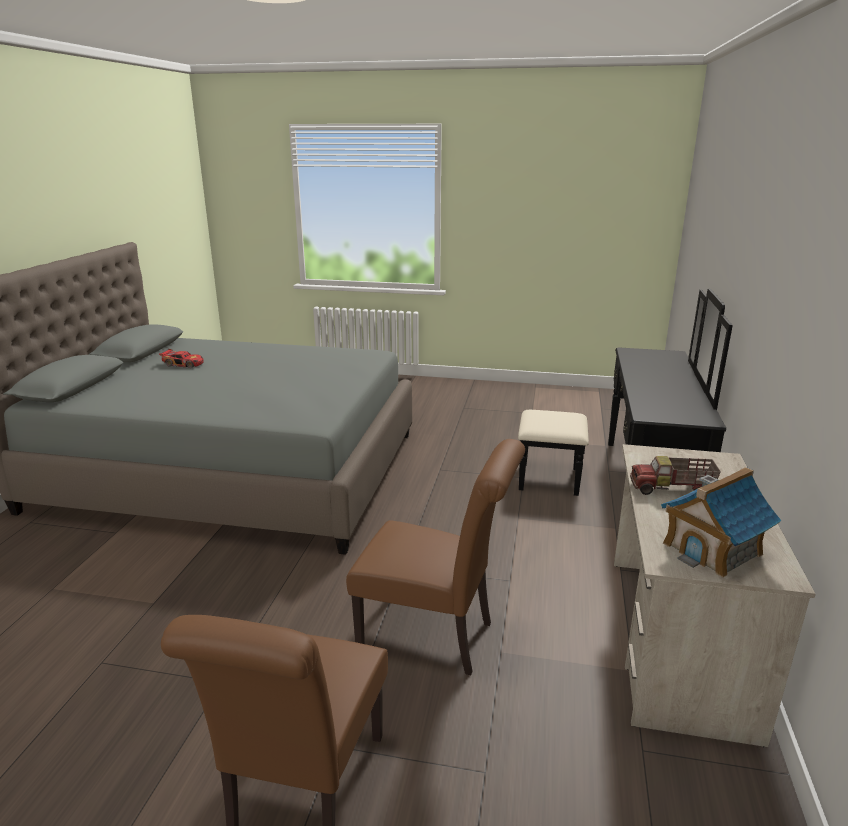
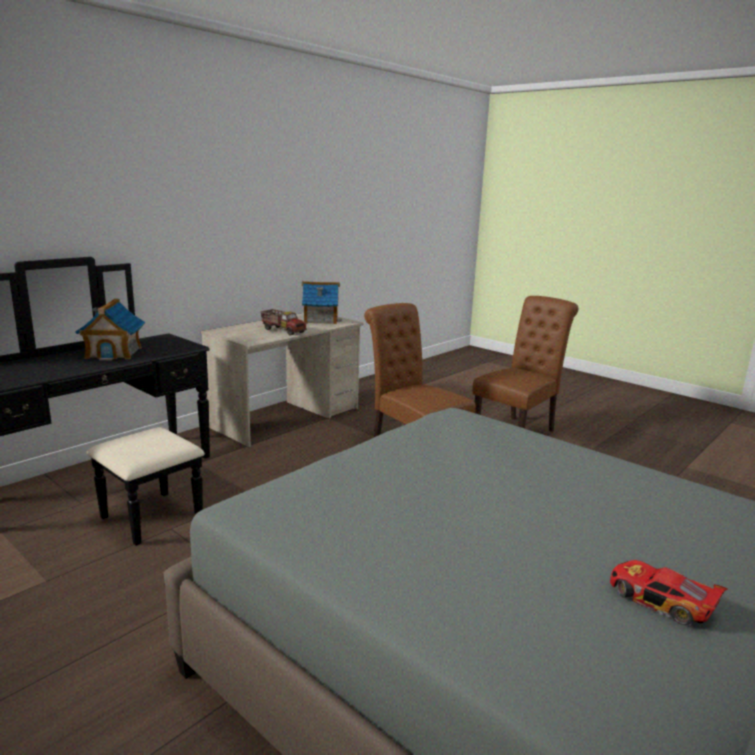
camera: 150 degrees left, 5 degrees down
(667, 390) = (114, 352): none -> toy house

